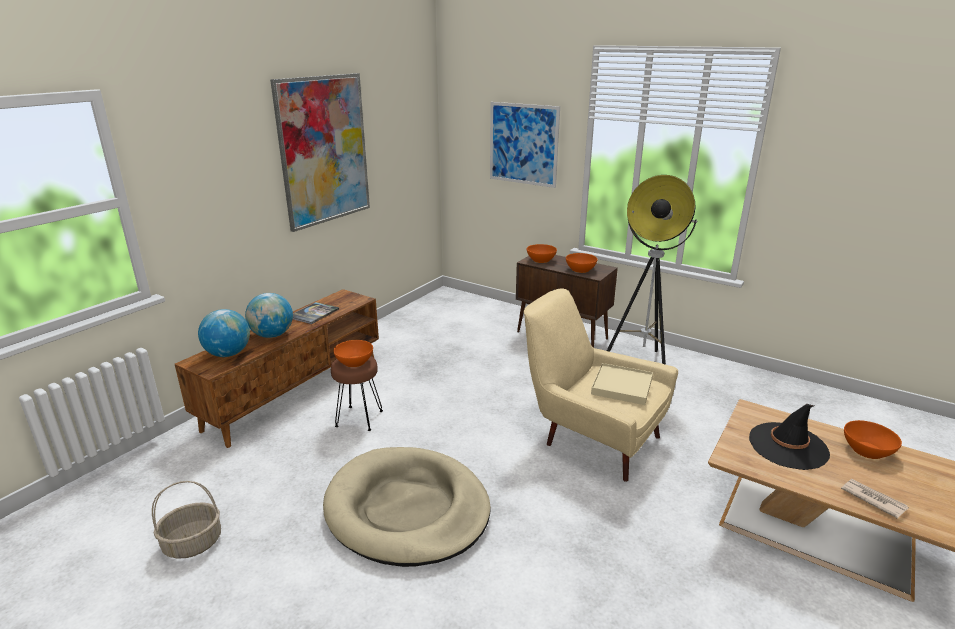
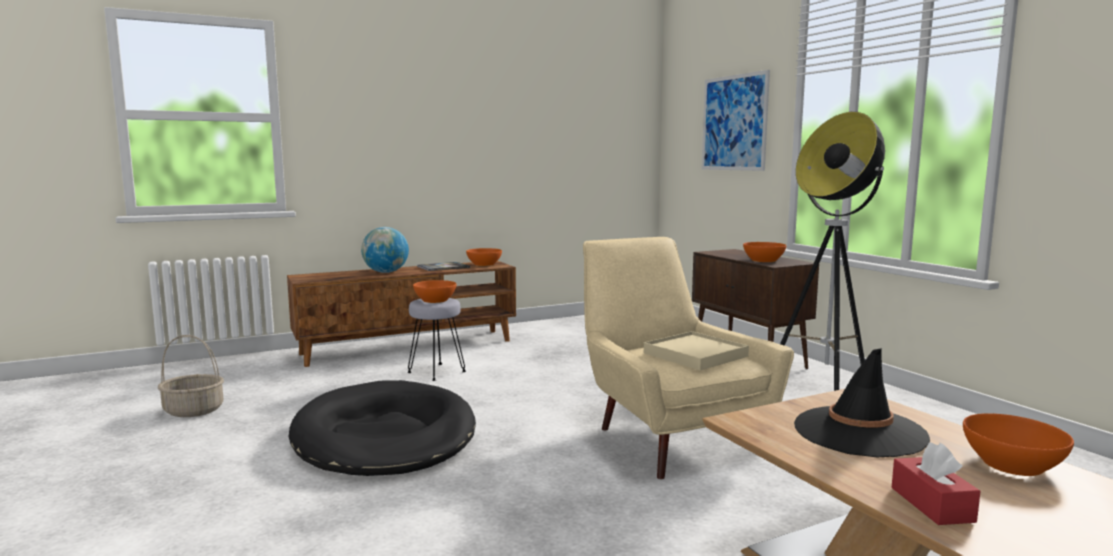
camera: 30 degrees right, 15 degrees down
(228, 354) = (333, 275): globe -> none
(324, 150) = (499, 115): picture -> none
(358, 418) = (436, 372): brown stool -> grey stool
(407, 509) = (385, 436): beige dog bed -> black dog bed
(541, 260) = (726, 252): orange bowl -> orange bowl (484, 264)
(872, 499) = (932, 504): newspaper -> red tissue box

